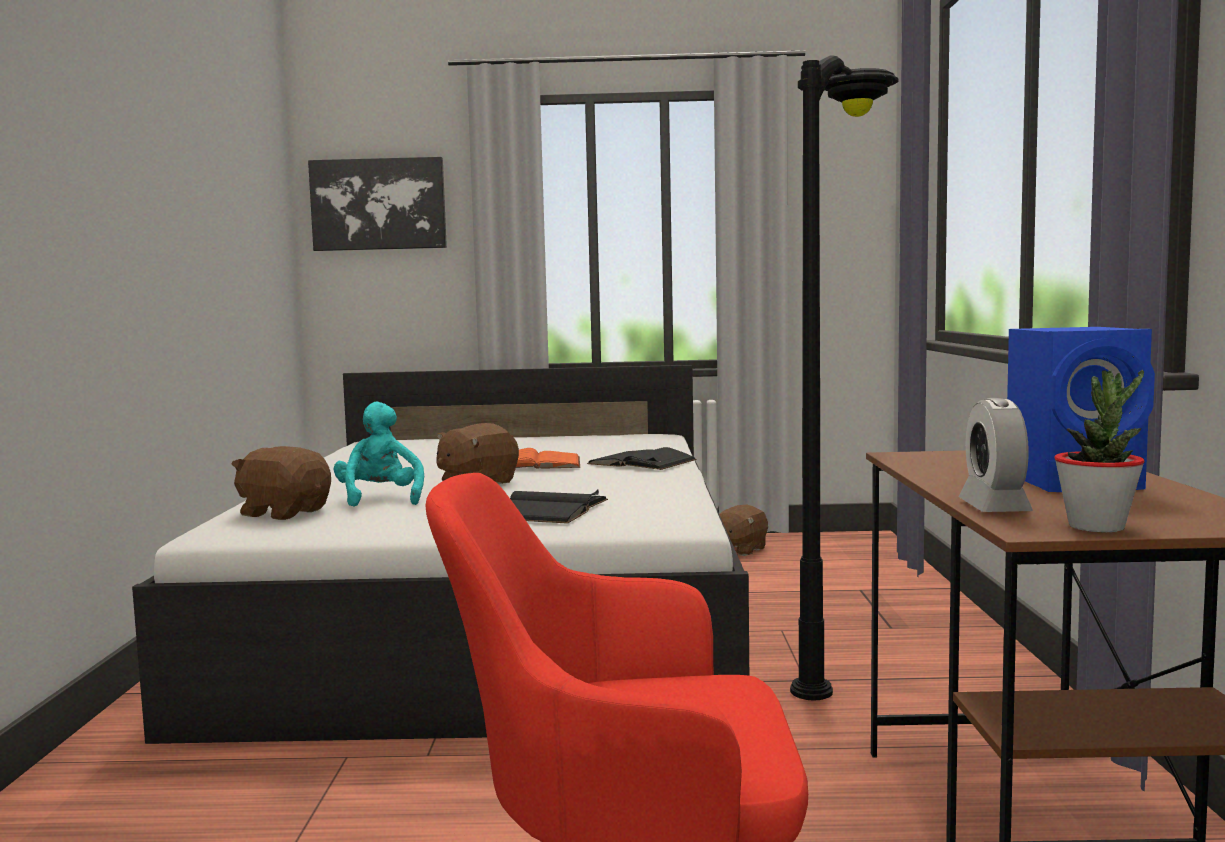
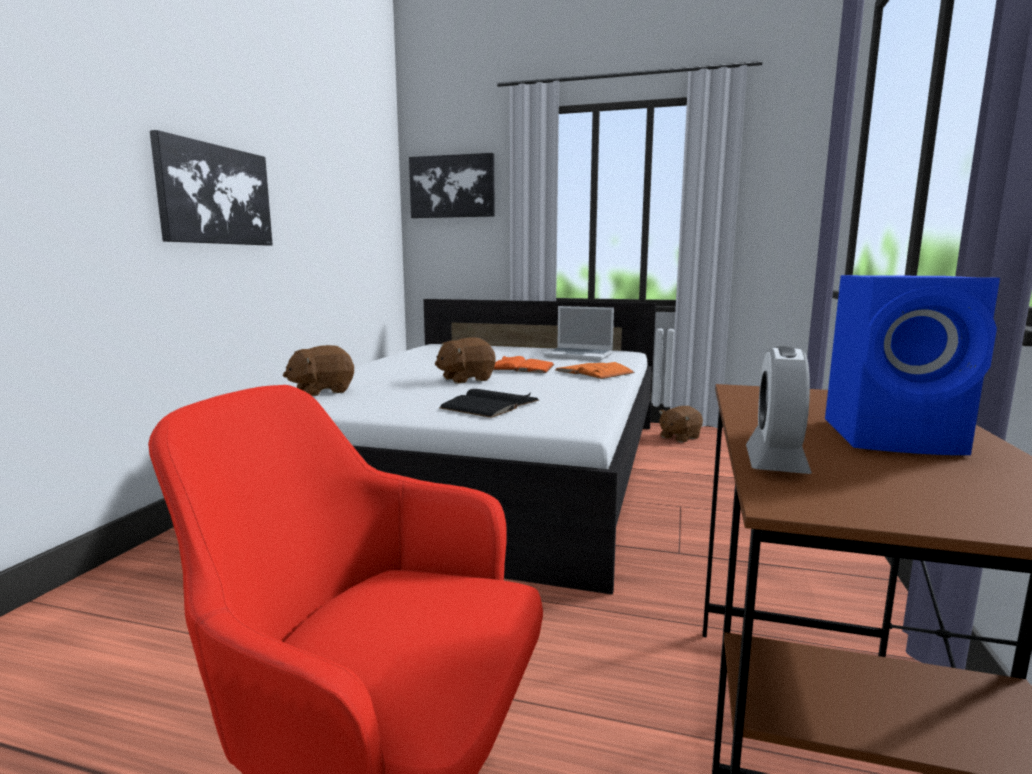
camera: 15 degrees right, 5 degrees up
(100, 231) = (215, 195): none -> picture
(284, 513) = (322, 391): brown plush toy -> brown plush toy turned 75 degrees counterclockwise
(380, 499) = (391, 386): turquoise plush toy -> none
(601, 444) = (579, 356): none -> laptop
(642, 462) = (594, 371): black book -> orange book
(844, 651) = (721, 531): black floor lamp -> none
(1097, 527) = (875, 507): potted plant -> none

